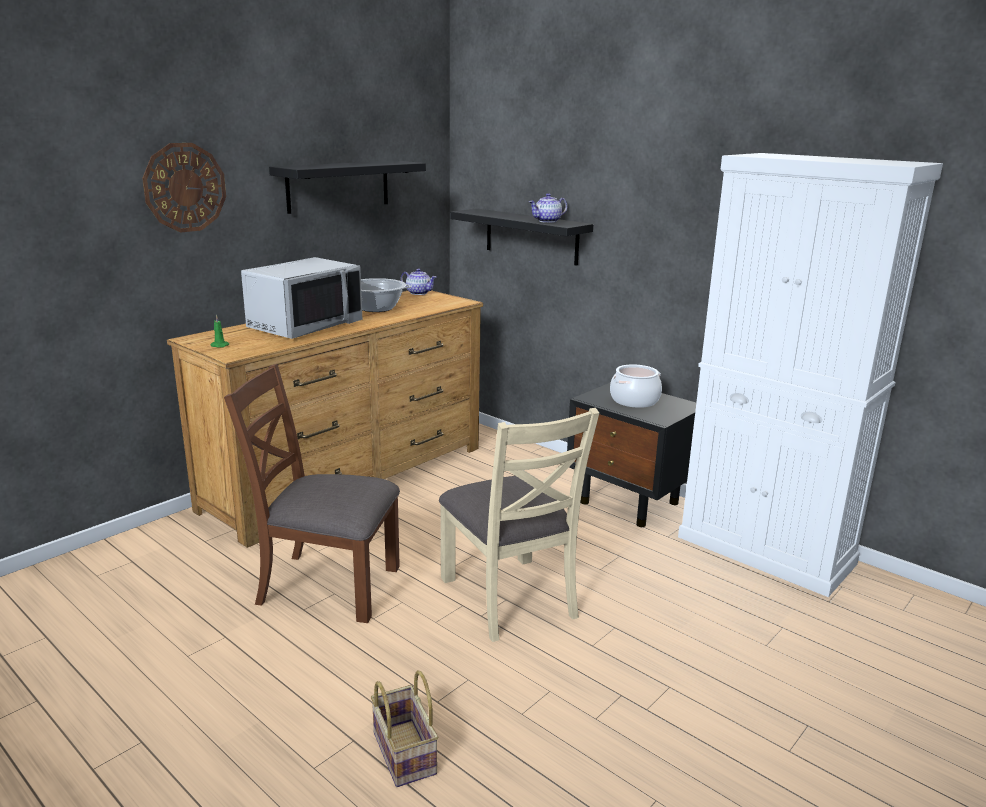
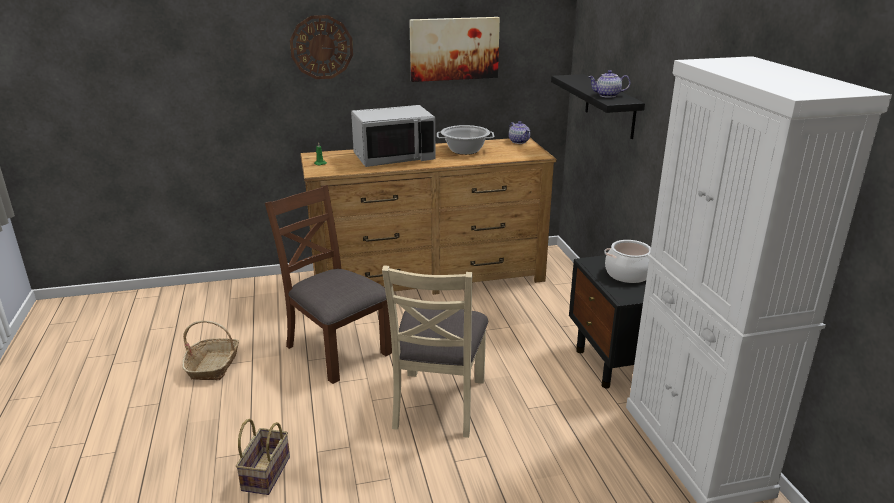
camera: 35 degrees right, 5 degrees up
(173, 663) = (213, 366): none -> basket
(338, 186) = (454, 48): black shelf -> picture

